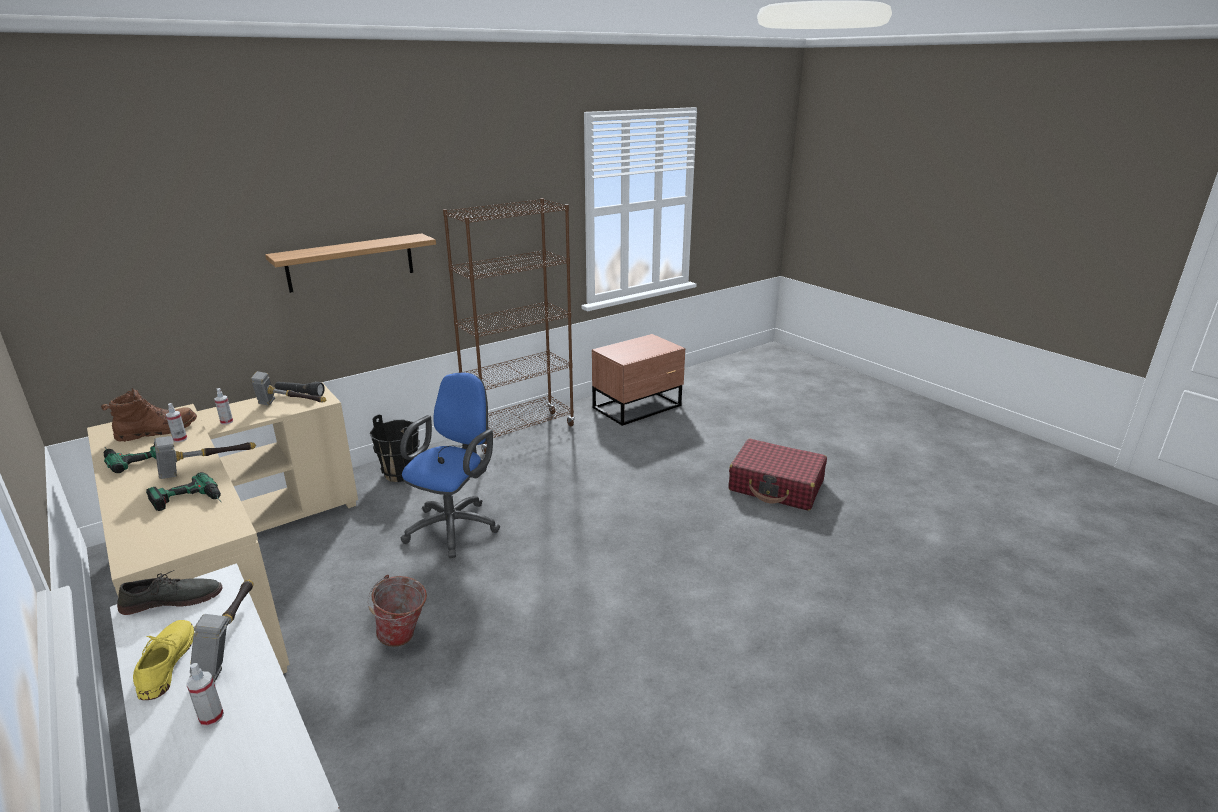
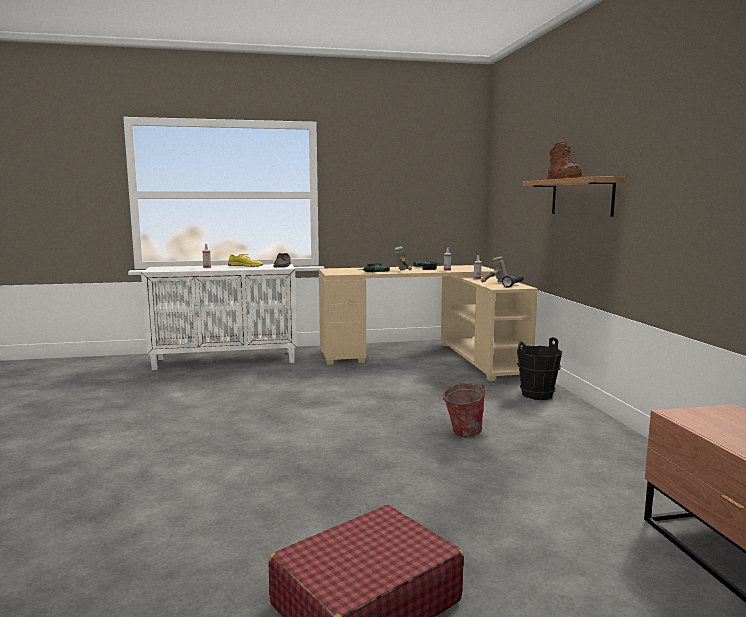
camera: 115 degrees right, 15 degrees down
(157, 431) = (462, 268): brown boot -> brown boot (563, 179)
(231, 641) = (242, 268): hammer -> none
(403, 638) = (321, 383): bucket -> bucket (462, 434)
(456, 525) = (434, 404): blue office chair -> none
(520, 432) = (624, 449): brown bookcase -> none

